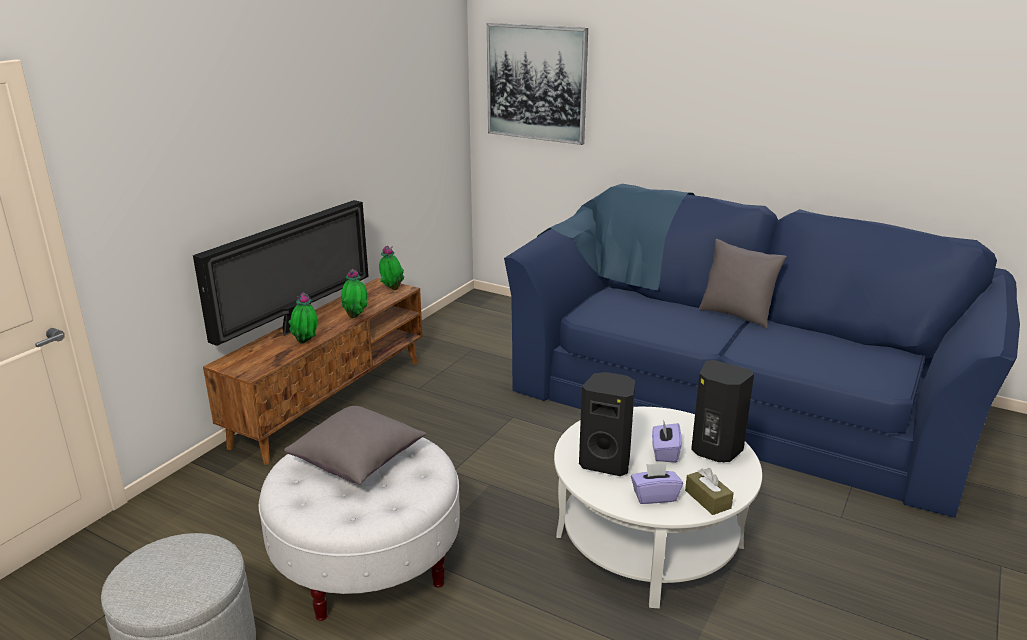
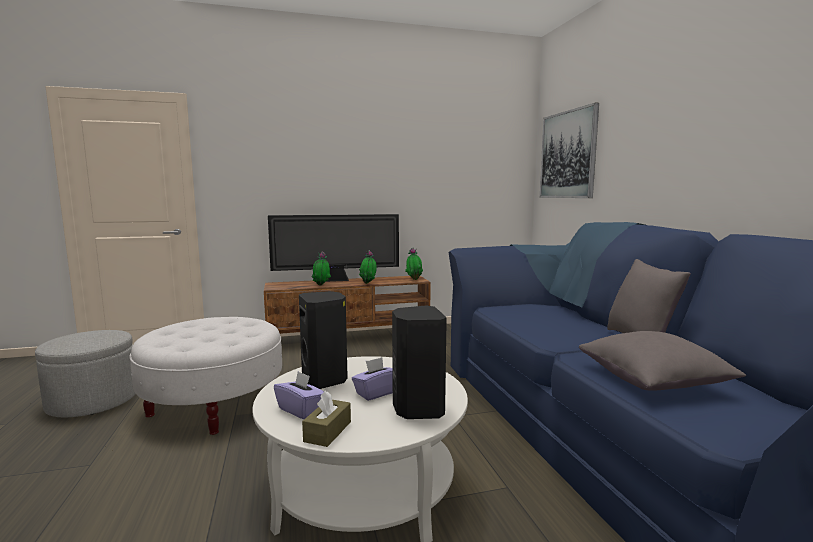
camera: 45 degrees right, 15 degrees down
(358, 460) = (224, 328): grey pillow -> grey pillow (653, 381)

